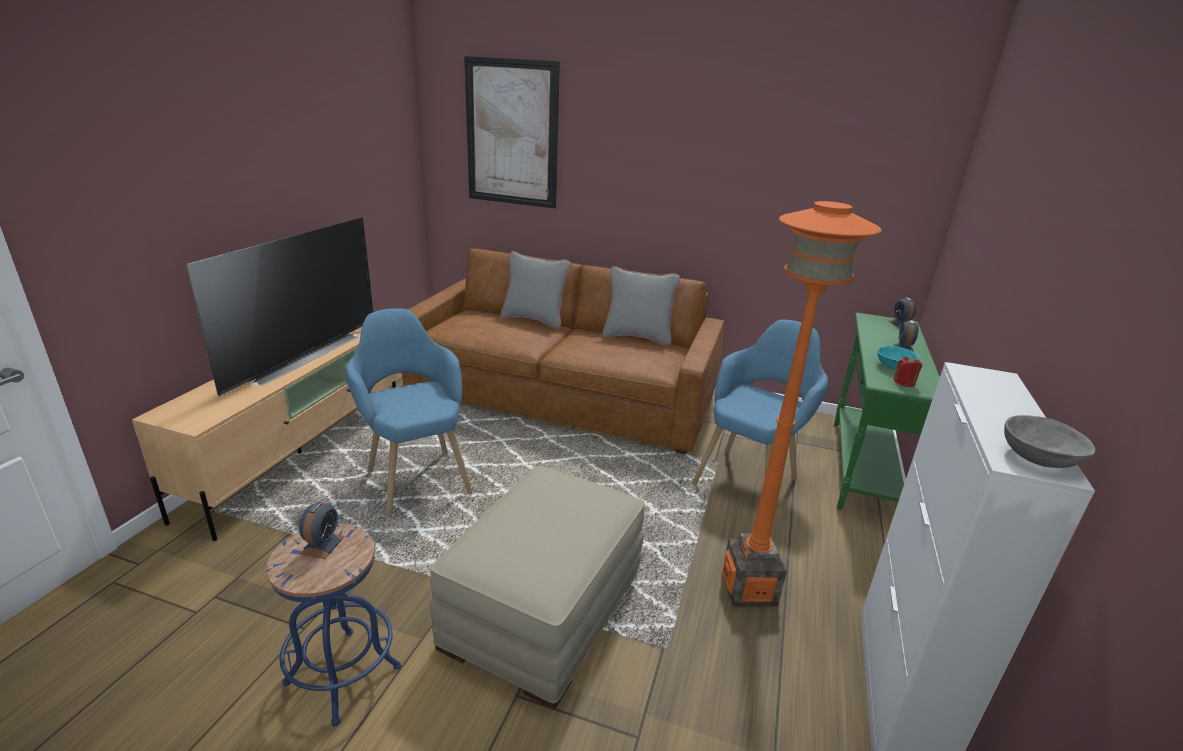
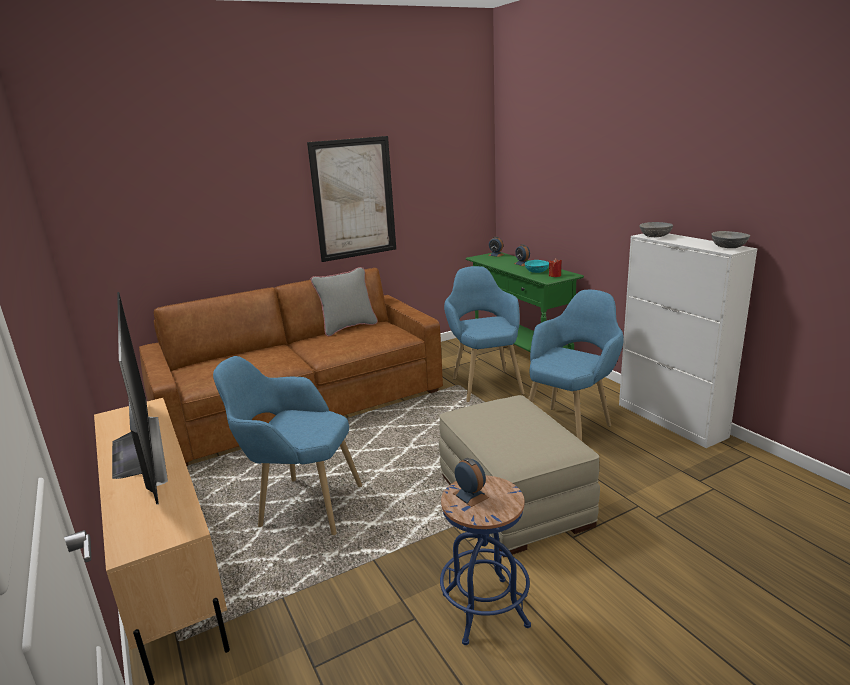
camera: 45 degrees left, 5 degrees down
(511, 134) = (162, 188): picture -> picture (354, 199)
(534, 320) = (253, 349): grey pillow -> none
(749, 589) = (571, 425): orange floor lamp -> blue armchair
(980, 380) = (655, 236): none -> grey bowl

